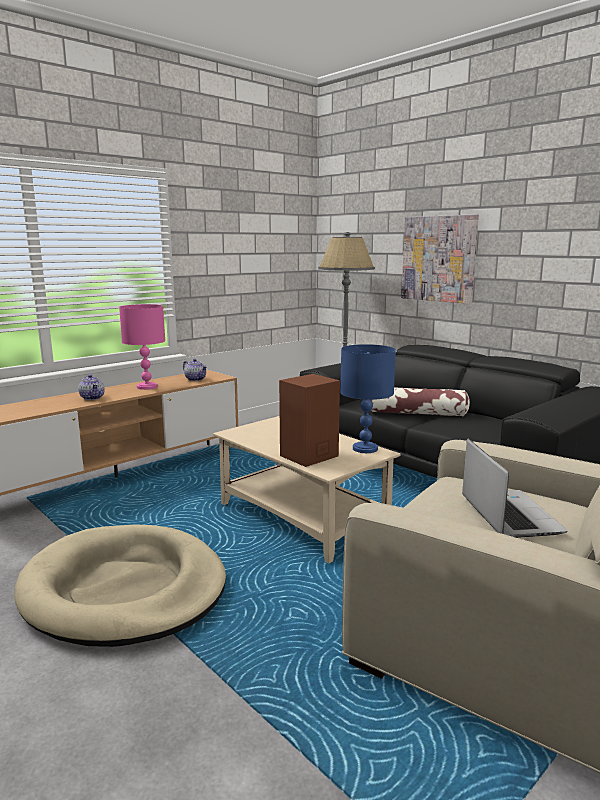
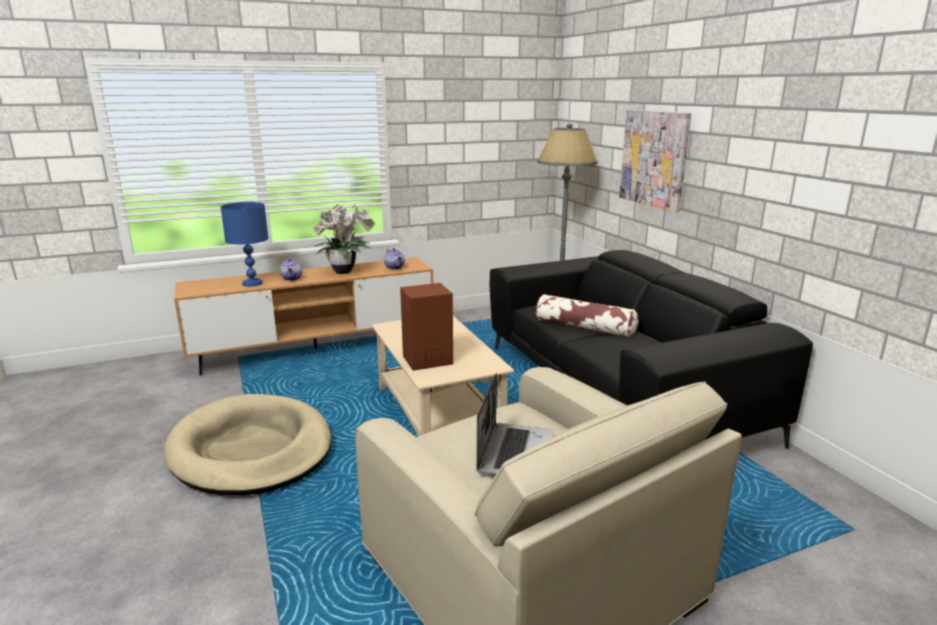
camera: 20 degrees right, 5 degrees up
(147, 387) = (345, 271): pink table lamp -> potted plant
(364, 448) = (485, 360): blue table lamp -> blue table lamp (252, 283)

